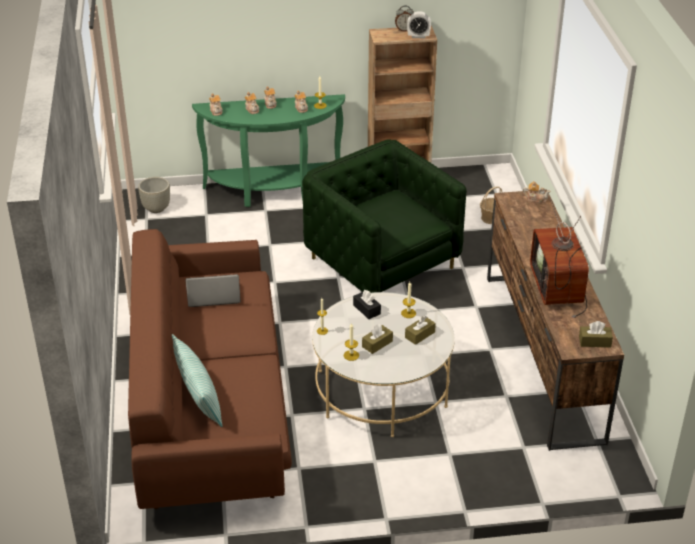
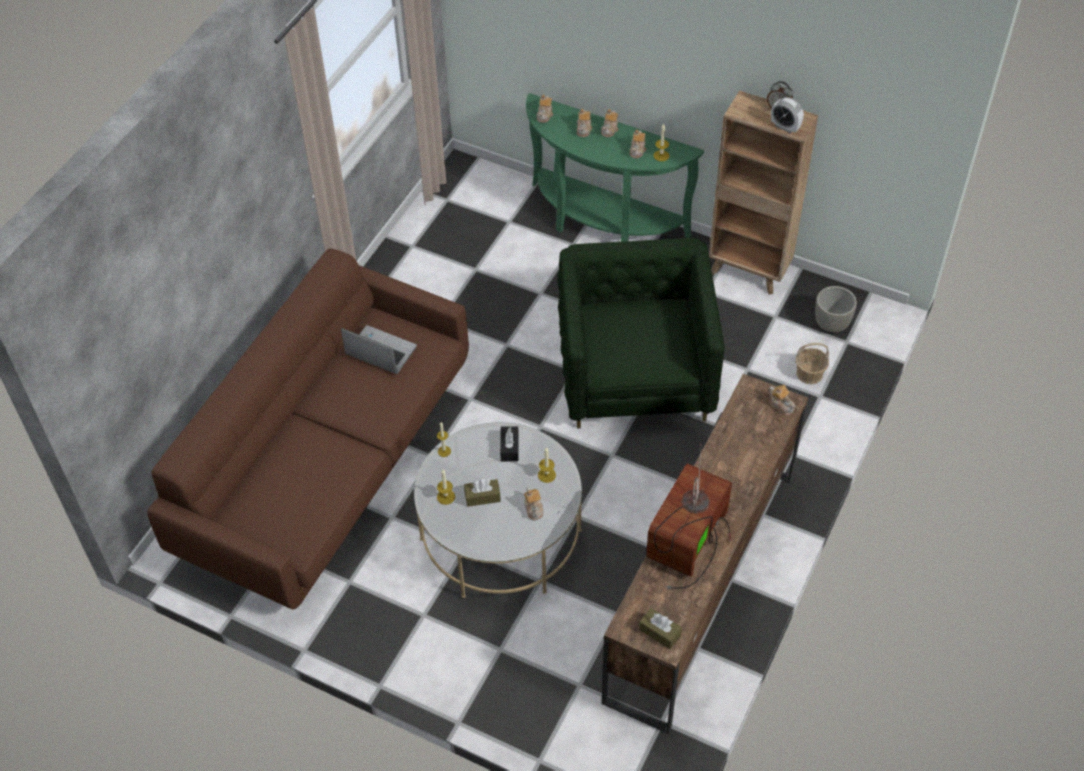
camera: 35 degrees right, 15 degrees up
(156, 209) = (466, 191): grey planter -> grey planter (831, 325)
(198, 396) = (273, 466): pillow -> none
(420, 335) = (534, 508): brown tissue box -> teapot

